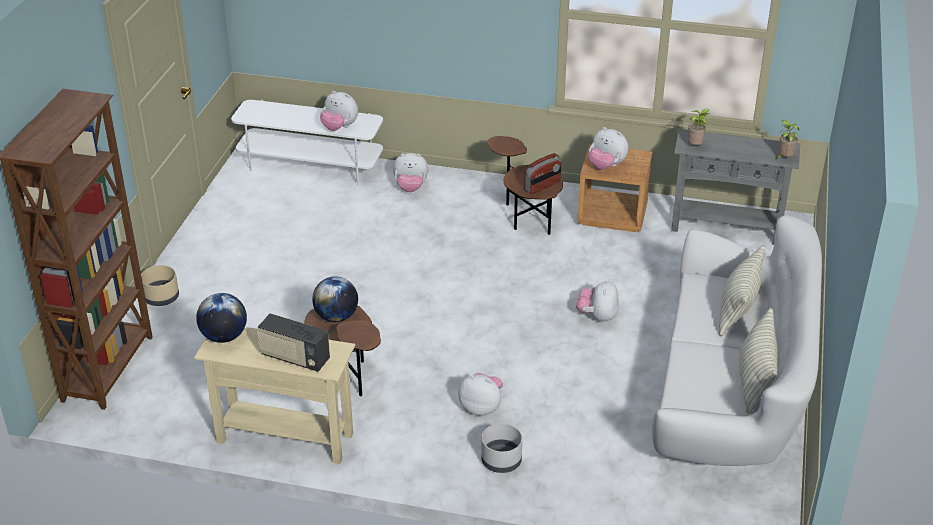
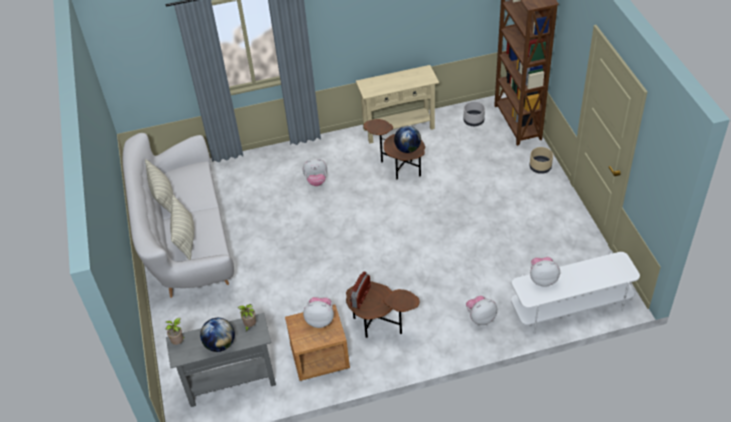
camera: 155 degrees right, 10 degrees up
(224, 336) = (427, 77): globe -> globe (220, 344)
(294, 358) = (384, 81): radio -> none
(501, 461) = (289, 159): grey planter -> grey planter (473, 121)
(597, 317) = (285, 263): plush toy -> none

